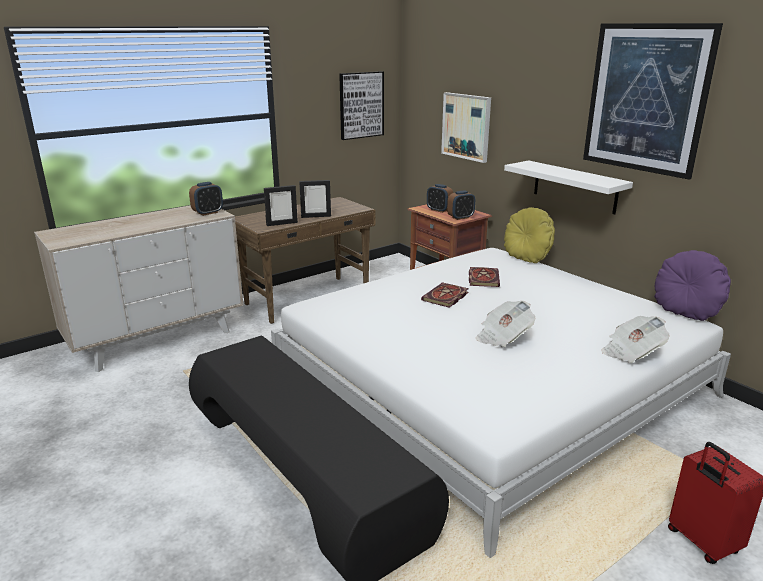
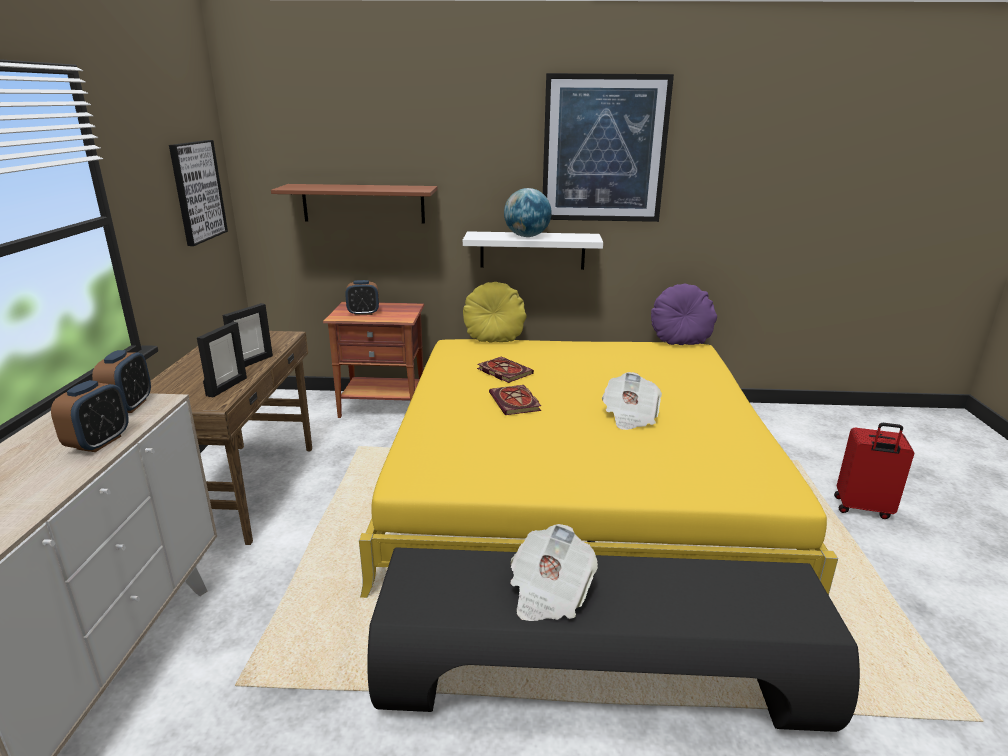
camera: 50 degrees left, 0 degrees up
(460, 217) = (403, 314): alarm clock -> alarm clock (99, 442)
(466, 126) = (363, 203): picture -> brown shelf
(488, 382) = (576, 477): white bed -> yellow bed
(559, 172) = (527, 236): none -> globe
(631, 352) = (715, 386): newspaper -> newspaper (549, 593)

